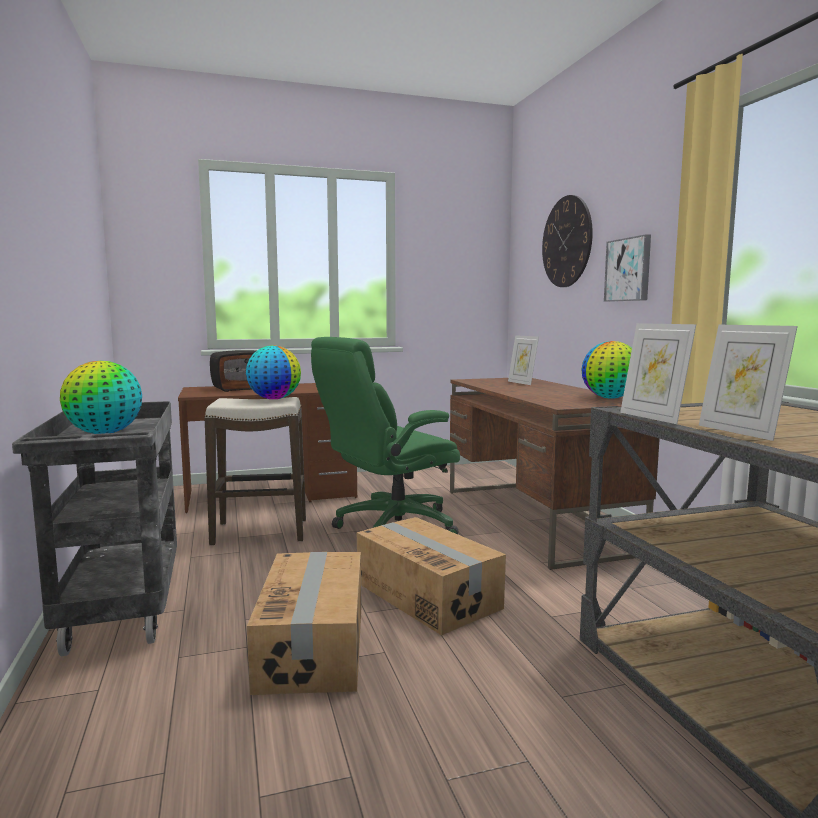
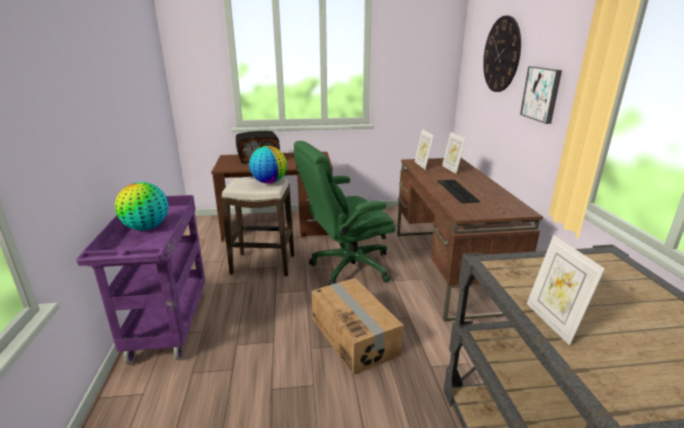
camera: 10 degrees right, 15 degrees up
(121, 612) = (167, 329): black cart -> purple cart
(314, 645) = (272, 373): cardboard box -> none
(539, 393) = (456, 190): none -> keyboard
(610, 398) = (506, 202): globe -> none
(653, 417) = (499, 282): picture frame -> picture frame (422, 165)

